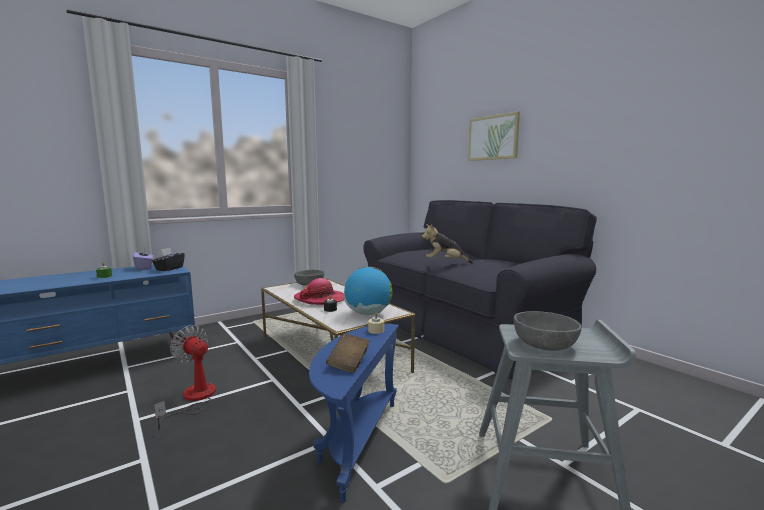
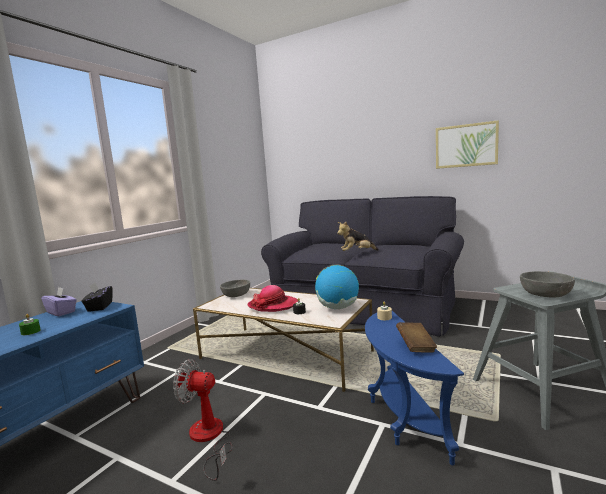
camera: 25 degrees left, 0 degrees up
(493, 138) = (355, 144): picture -> picture (466, 145)

